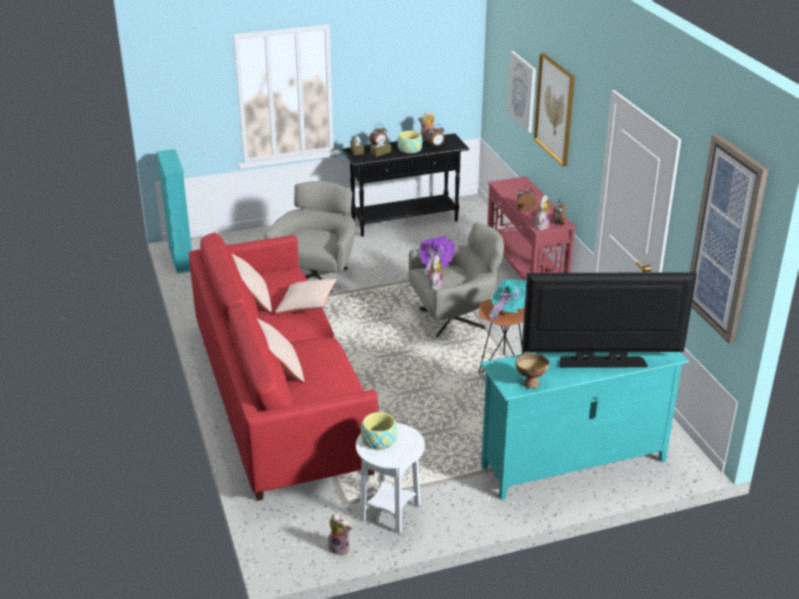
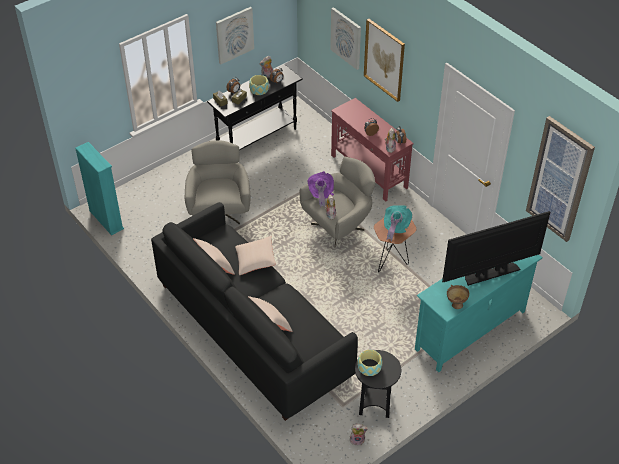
camera: 20 degrees left, 15 degrees up
(280, 396) = (253, 330): red sofa -> black sofa
(390, 512) = (375, 403): white side table -> black side table
(392, 75) = (234, 35): none -> picture

